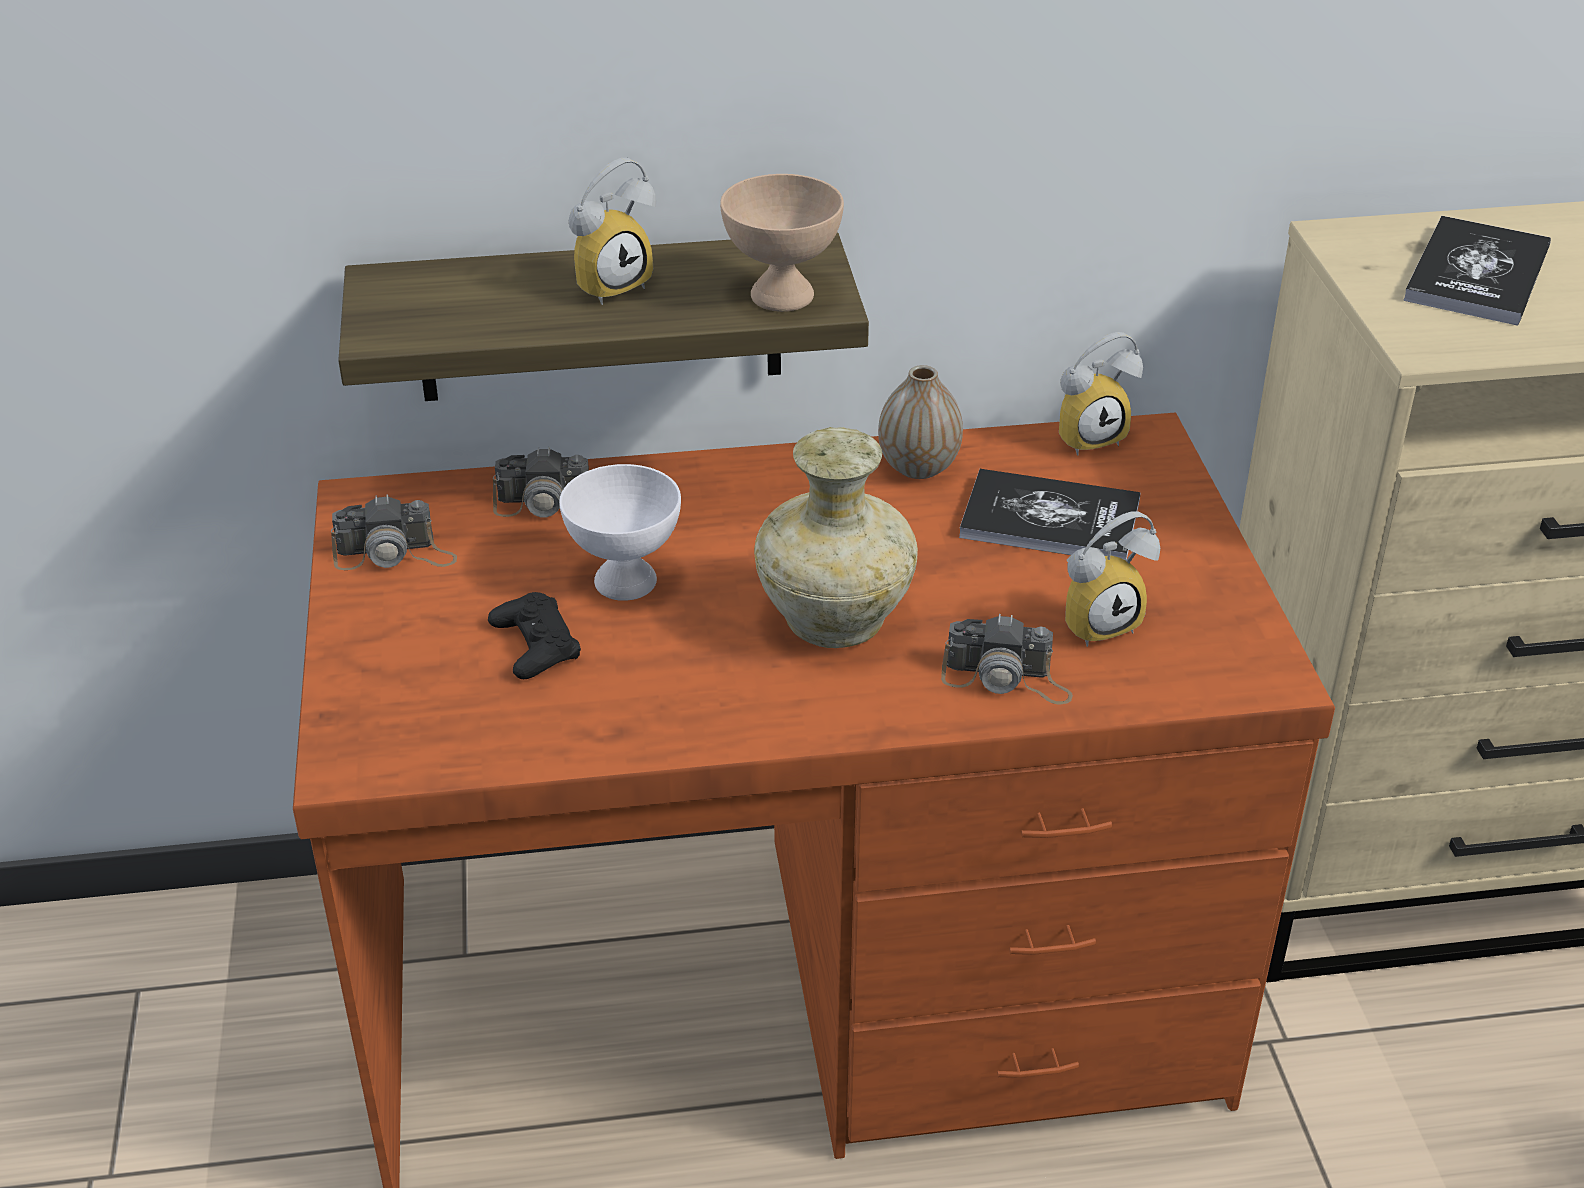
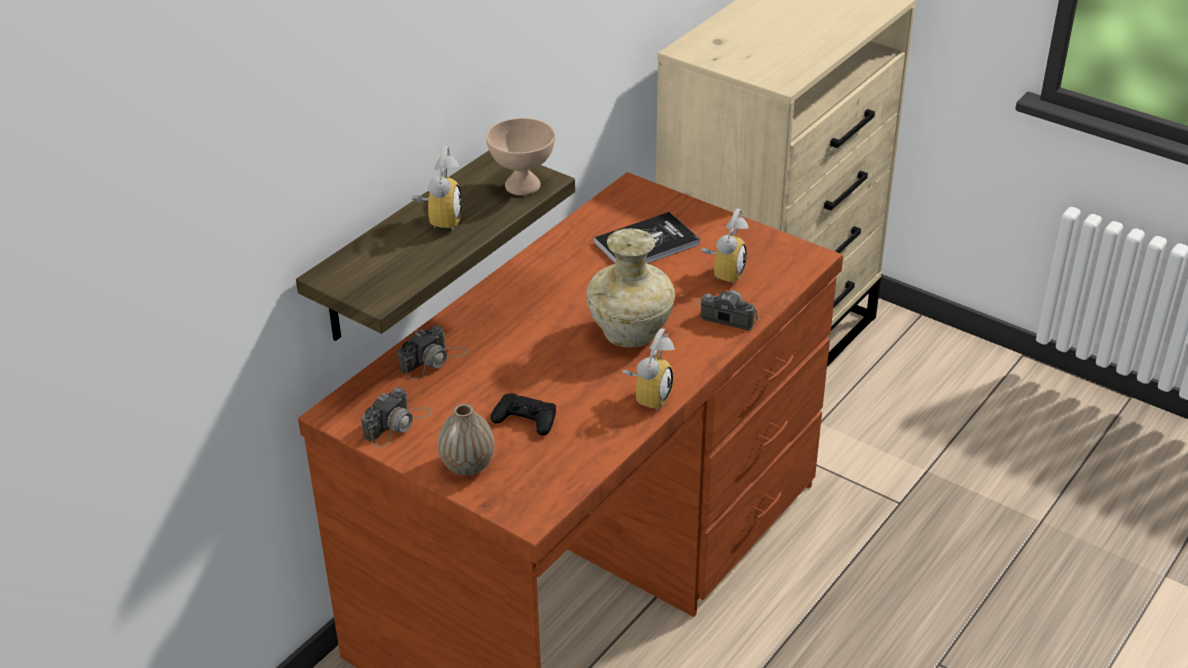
camera: 45 degrees left, 0 degrees up
(624, 580) = (518, 371): white bowl -> none
(918, 467) = (563, 252): vase -> vase (467, 466)
(1007, 679) = (725, 314): camera -> camera turned 120 degrees counterclockwise
(1089, 436) = (609, 200): alarm clock -> alarm clock (648, 396)
(1477, 274) = (756, 43): book -> none

